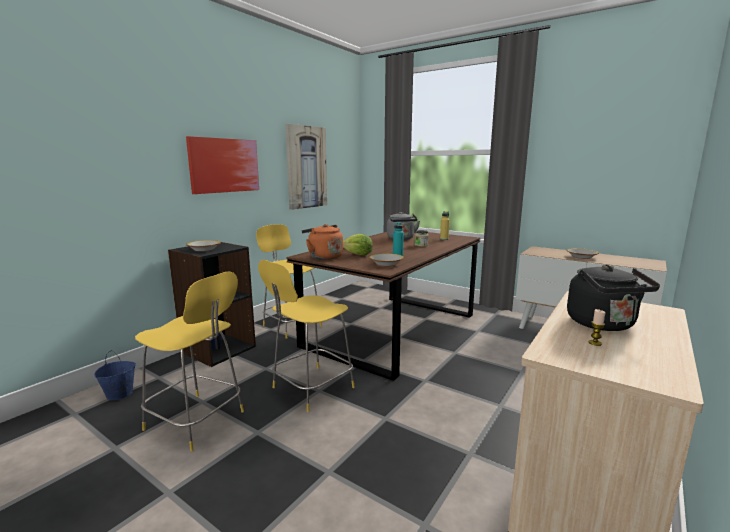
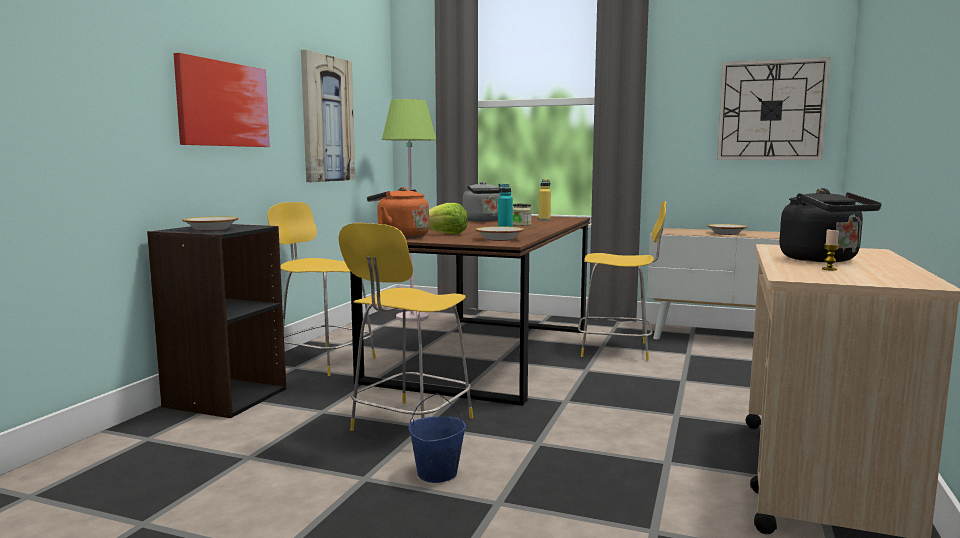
camera: 15 degrees left, 5 degrees down
(119, 394) = (92, 465): blue bucket -> blue bucket (437, 474)
(197, 421) = (259, 479): yellow chair -> yellow chair (617, 350)
(363, 293) = (412, 317): none -> green floor lamp
(630, 161) = (771, 110): none -> wall clock

